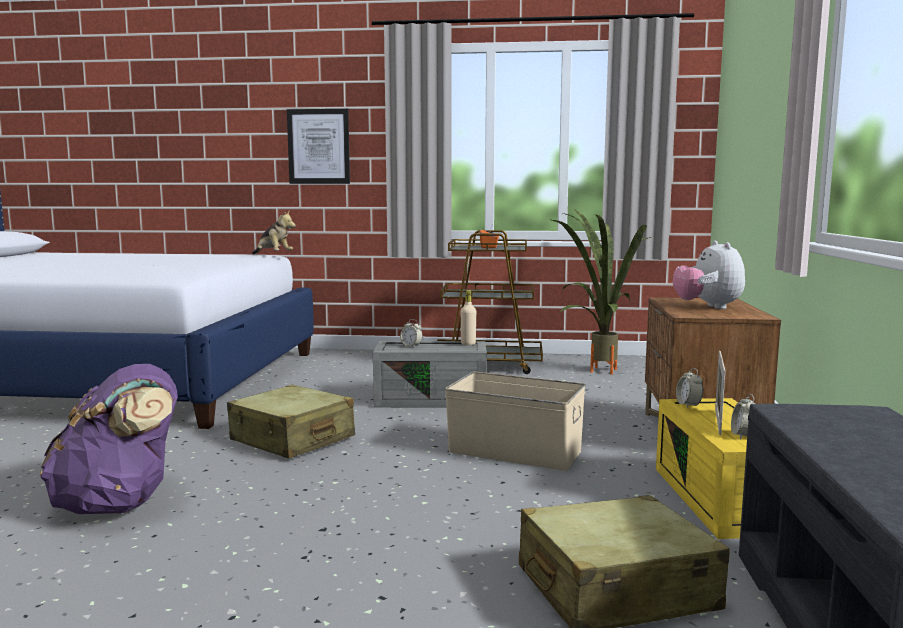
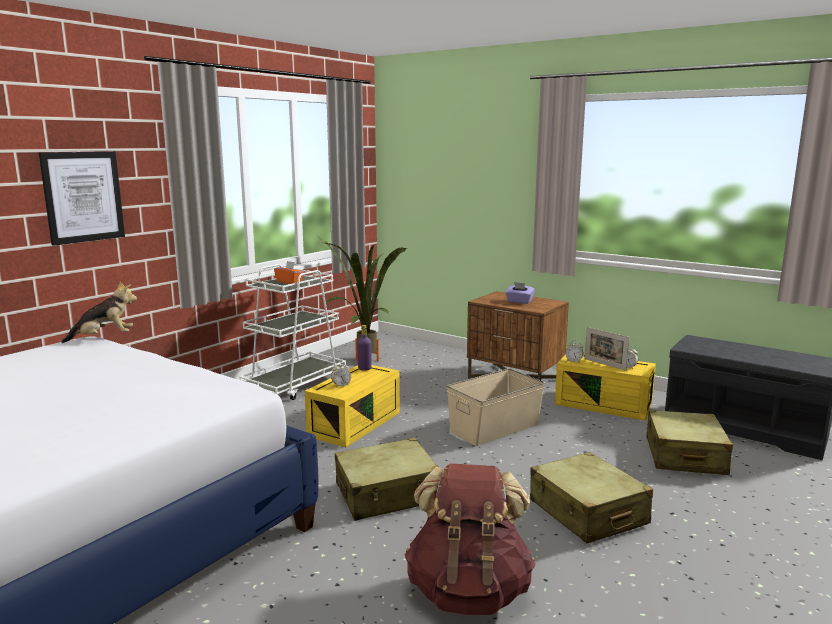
camera: 60 degrees left, 5 degrees up
(120, 503) = (469, 591): purple backpack -> brown backpack
(331, 536) = (587, 512): none -> beige suitcase
(432, 399) = (354, 423): grey storage box -> yellow storage box
(468, 344) = (364, 368): beige bottle -> purple bottle
(488, 365) = (295, 384): brown cart -> white cart
(707, 307) = (519, 301): plush toy -> purple tissue box

